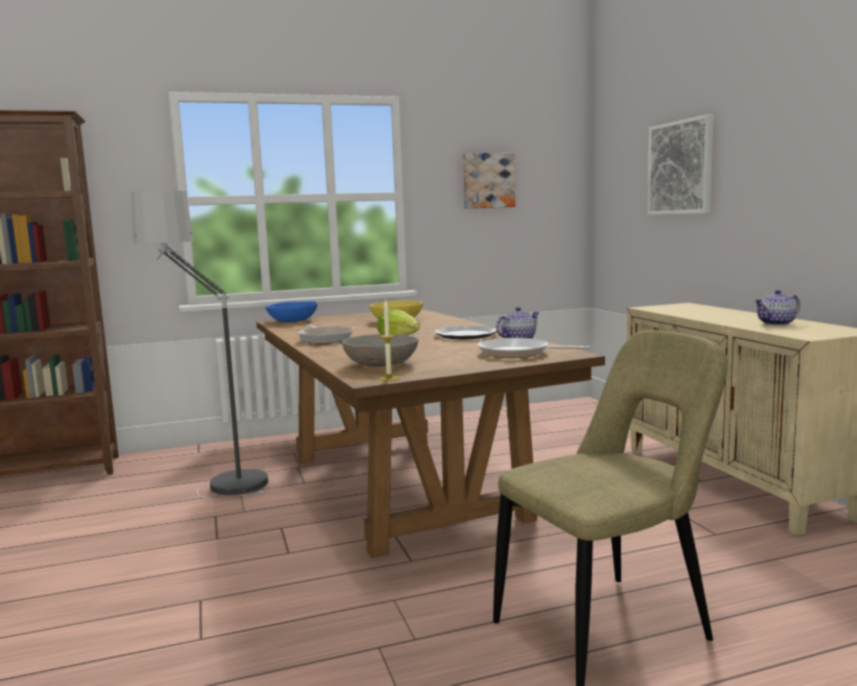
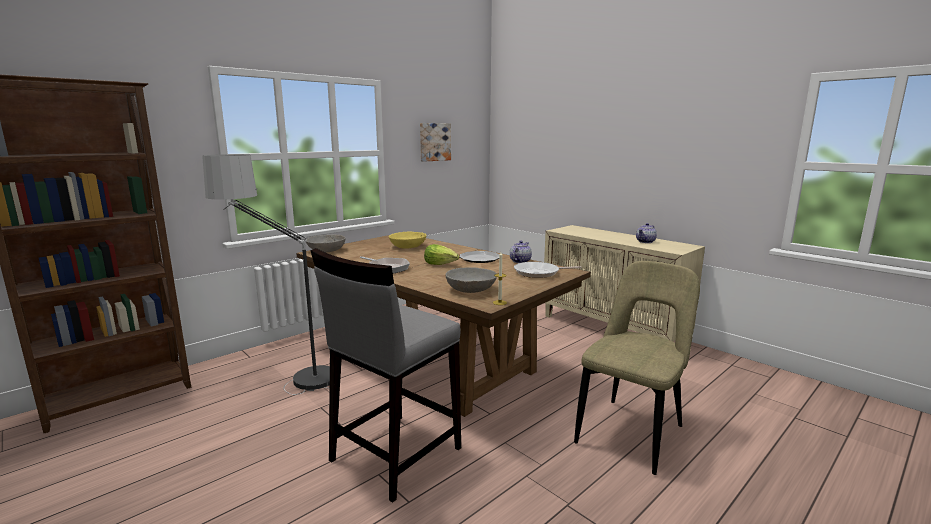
camera: 25 degrees left, 5 degrees up
(240, 582) = (394, 454): none -> grey stool
(292, 321) = (326, 250): blue bowl -> grey bowl
(680, 168) = (565, 142): picture -> none

